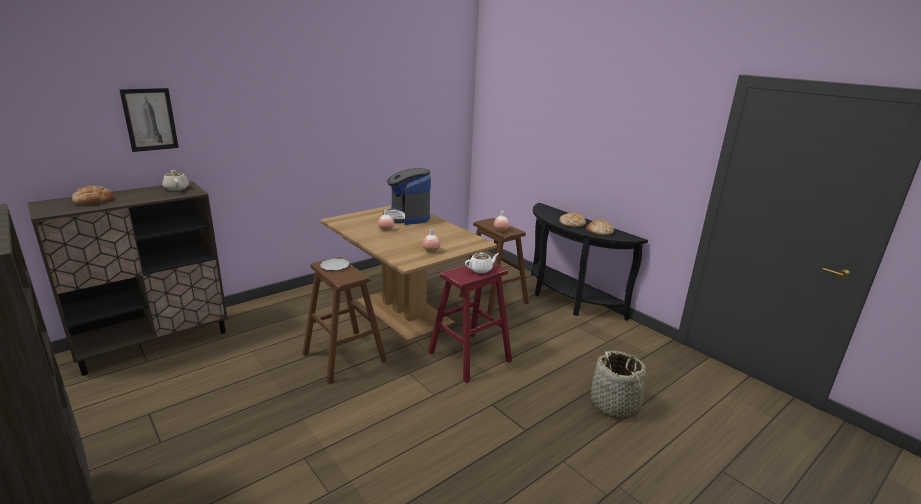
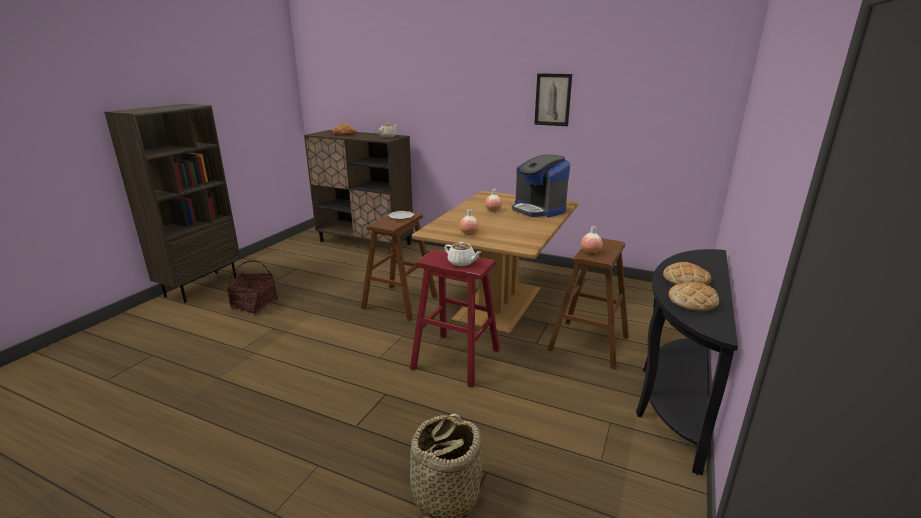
camera: 65 degrees right, 0 degrees up
(150, 119) = (392, 85): picture -> picture (552, 100)
(216, 469) = (254, 305): none -> basket
(407, 217) = (538, 210): coffee machine -> coffee machine turned 75 degrees counterclockwise

